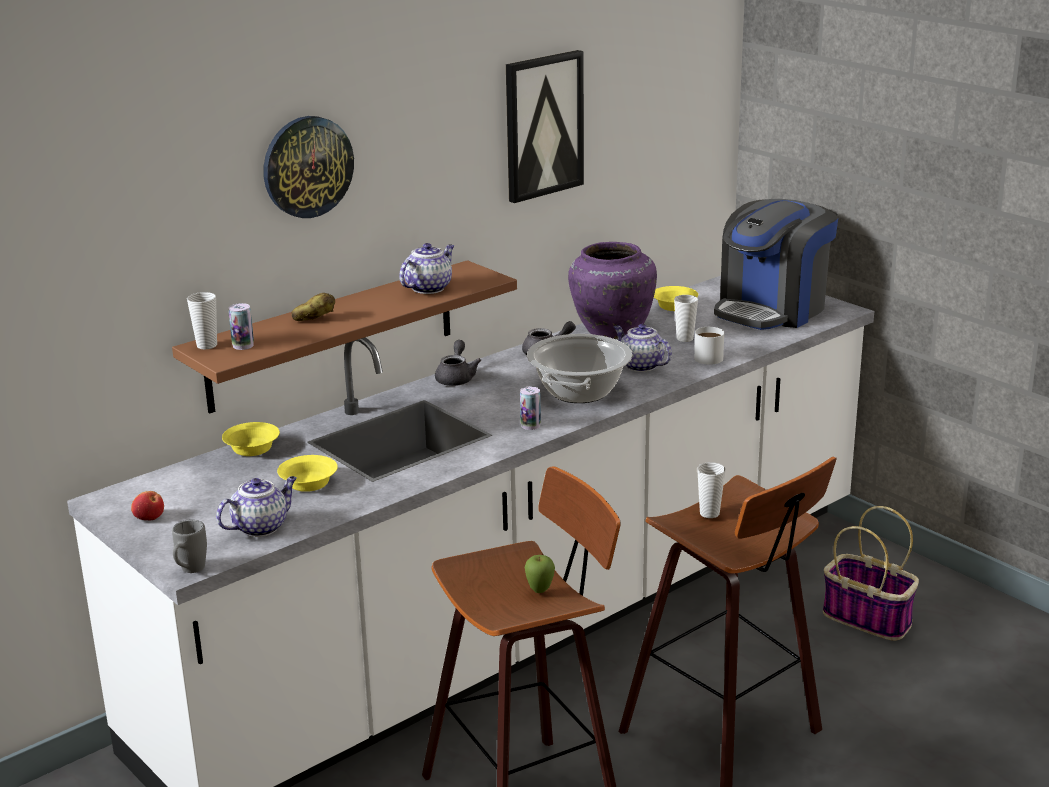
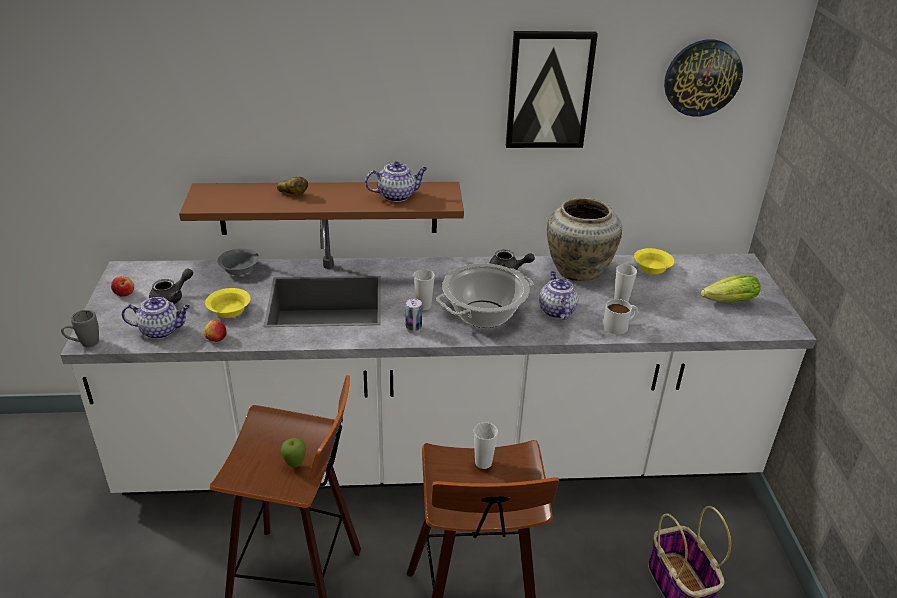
camera: 35 degrees right, 10 degrees up
(207, 345) = (208, 190): cup -> cup (423, 306)
(243, 346) = (224, 198): can -> none
(252, 448) = (239, 268): yellow bowl -> grey bowl
(307, 166) = (309, 78): wall clock -> wall clock (702, 77)
(338, 508) = (216, 338): none -> apple
(456, 378) = (423, 266): grey teapot -> grey teapot (172, 298)
(611, 329) = (578, 270): purple vase -> beige vase
(772, 309) = (726, 302): coffee machine -> lettuce

